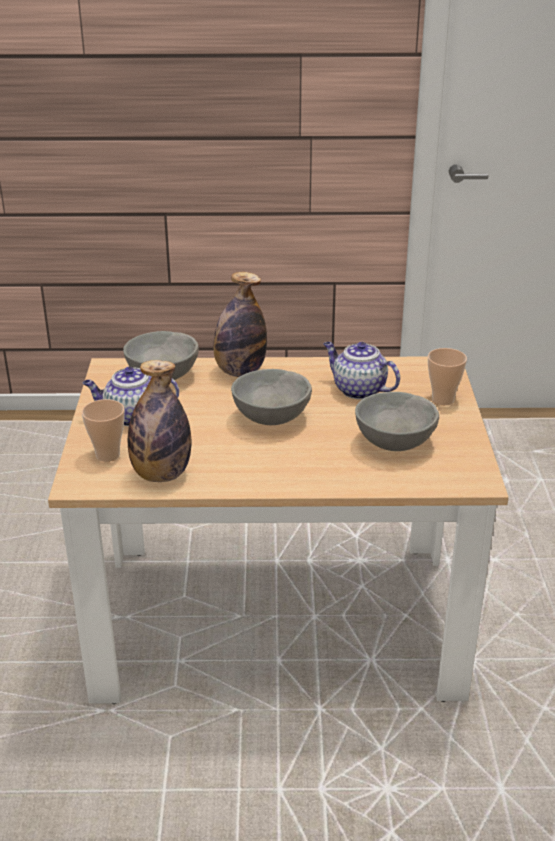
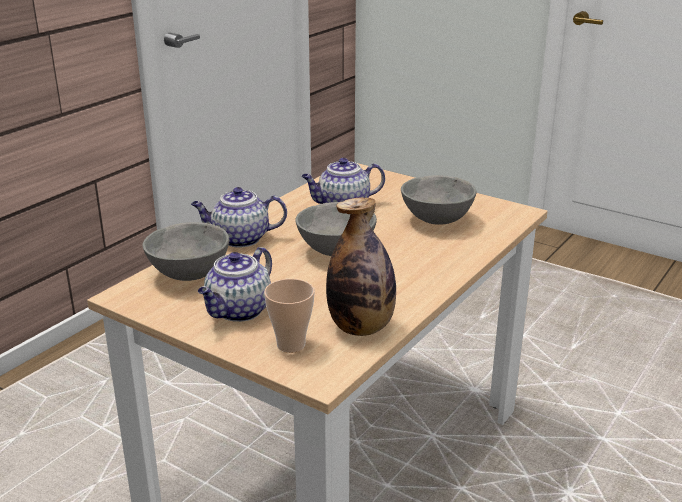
camera: 55 degrees left, 5 degrees down
(240, 371) = (239, 239): bottle -> teapot
(443, 400) = (400, 185): cup -> none

